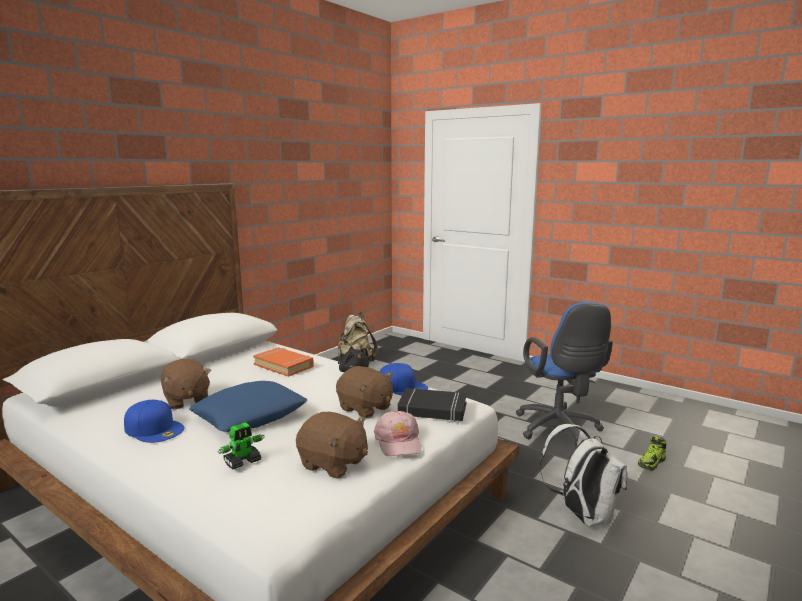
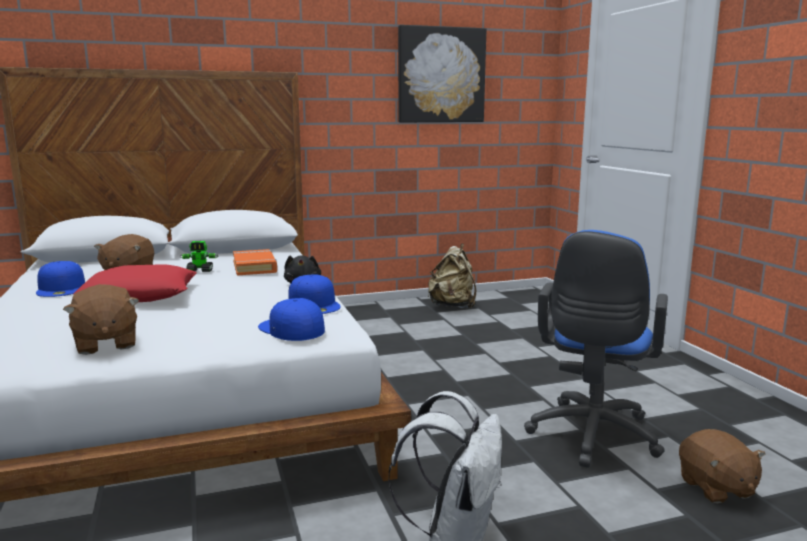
camera: 35 degrees right, 0 degrees up
(243, 462) = (48, 321): toy robot -> toy robot (200, 271)
(250, 414) = (140, 294): blue pillow -> red pillow
(326, 180) = (441, 75): none -> picture
(365, 408) = (237, 313): brown plush toy -> brown plush toy (716, 488)
(398, 441) = (194, 344): pink cap -> none
(432, 410) = (290, 328): black book -> blue cap
(651, 463) = (674, 522): shoe -> none

